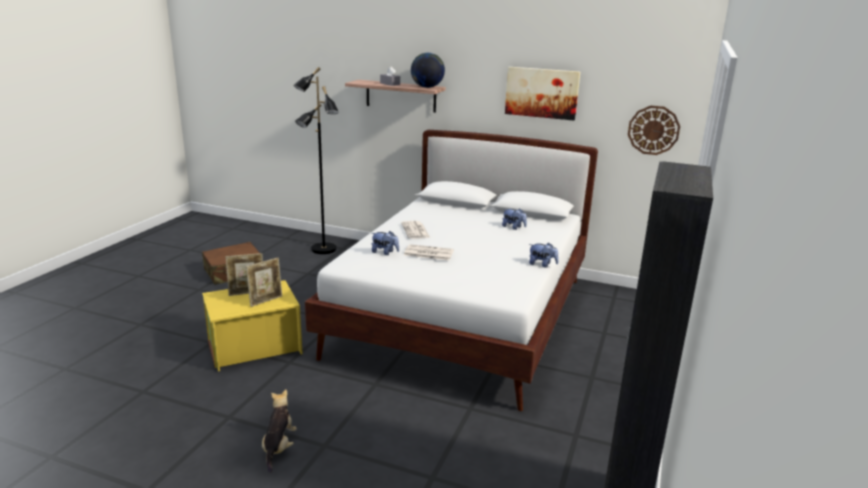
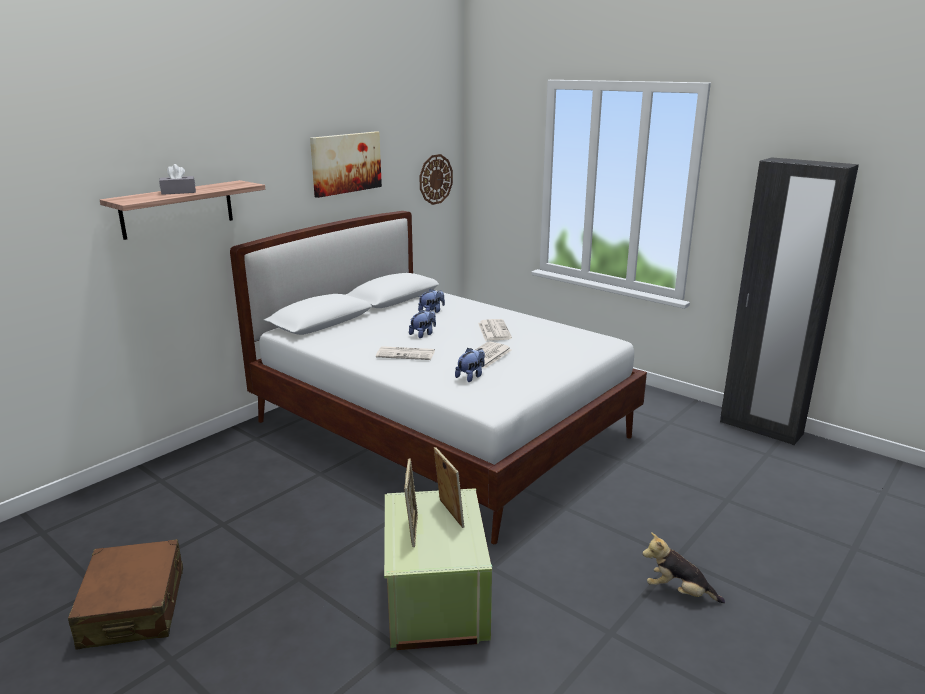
camera: 70 degrees left, 0 degrees up
(254, 347) = (434, 598): yellow storage box -> green storage box
(323, 249) = (144, 499): black floor lamp -> none
(427, 87) = (234, 184): globe -> none
(491, 251) = (493, 330): none -> newspaper
(542, 264) = (536, 318): plush toy -> plush toy (423, 334)

